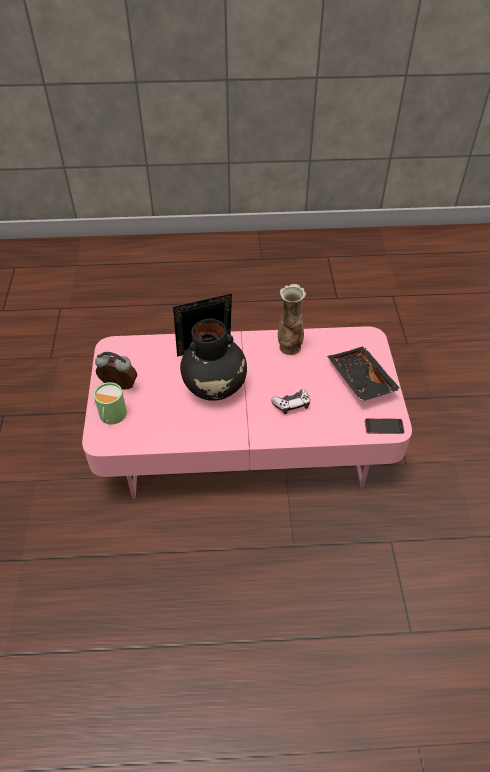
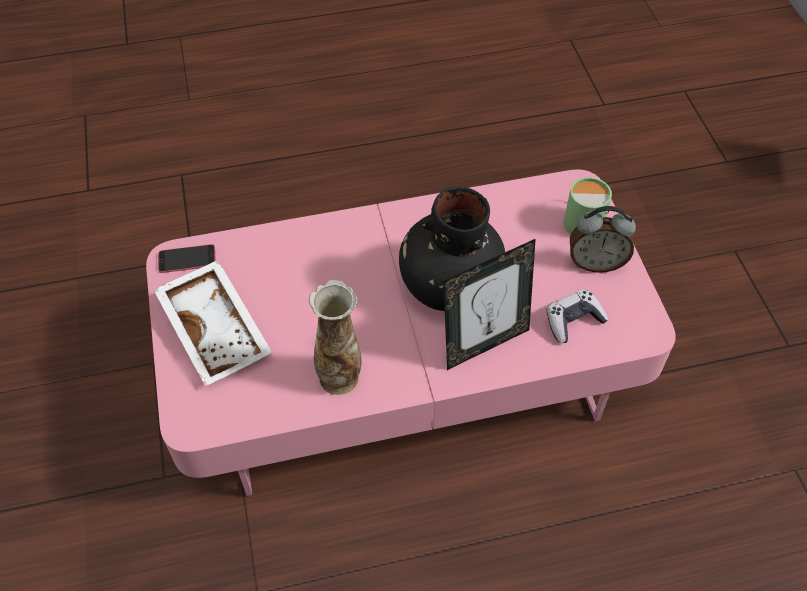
camera: 170 degrees right, 5 degrees up
(291, 404) = (326, 272): game controller -> game controller (573, 321)
(359, 380) = (217, 330): black tray -> white tray

